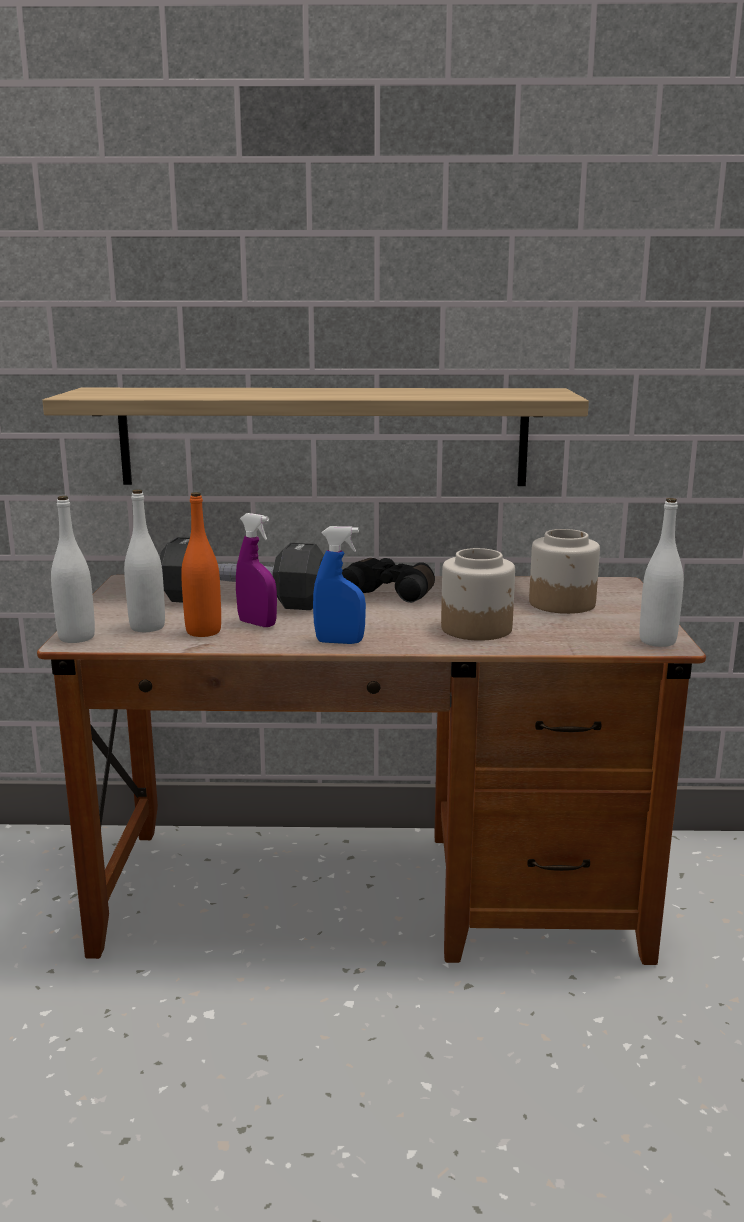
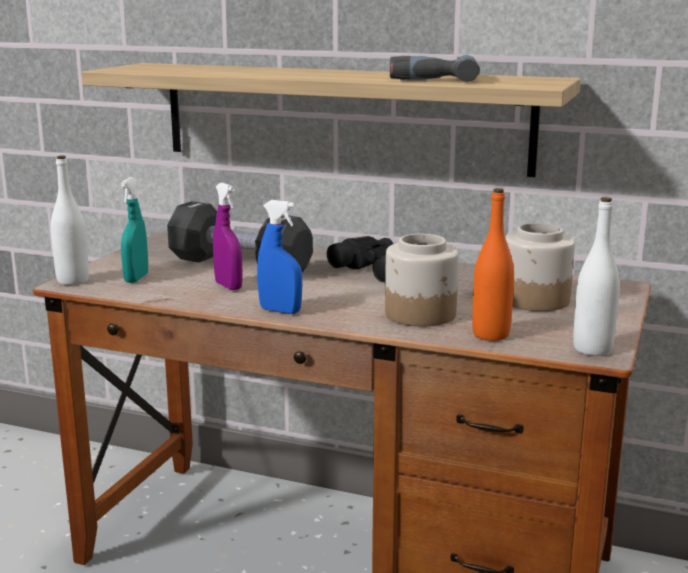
camera: 20 degrees right, 0 degrees up
(147, 627) = (136, 278): white bottle -> turquoise spray bottle
(203, 632) = (176, 288): orange bottle -> orange bottle (490, 335)
(443, 393) = (434, 78): none -> power drill

